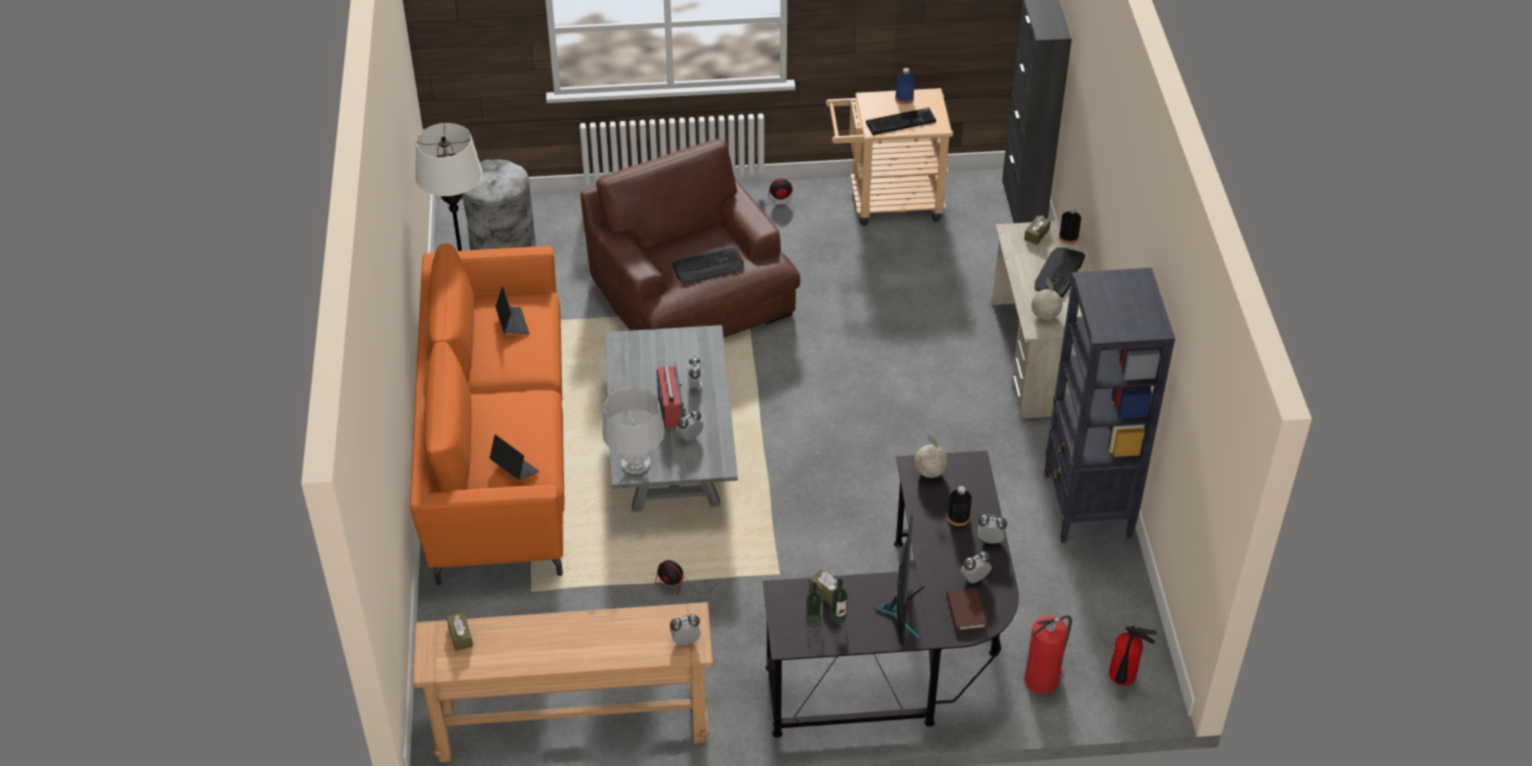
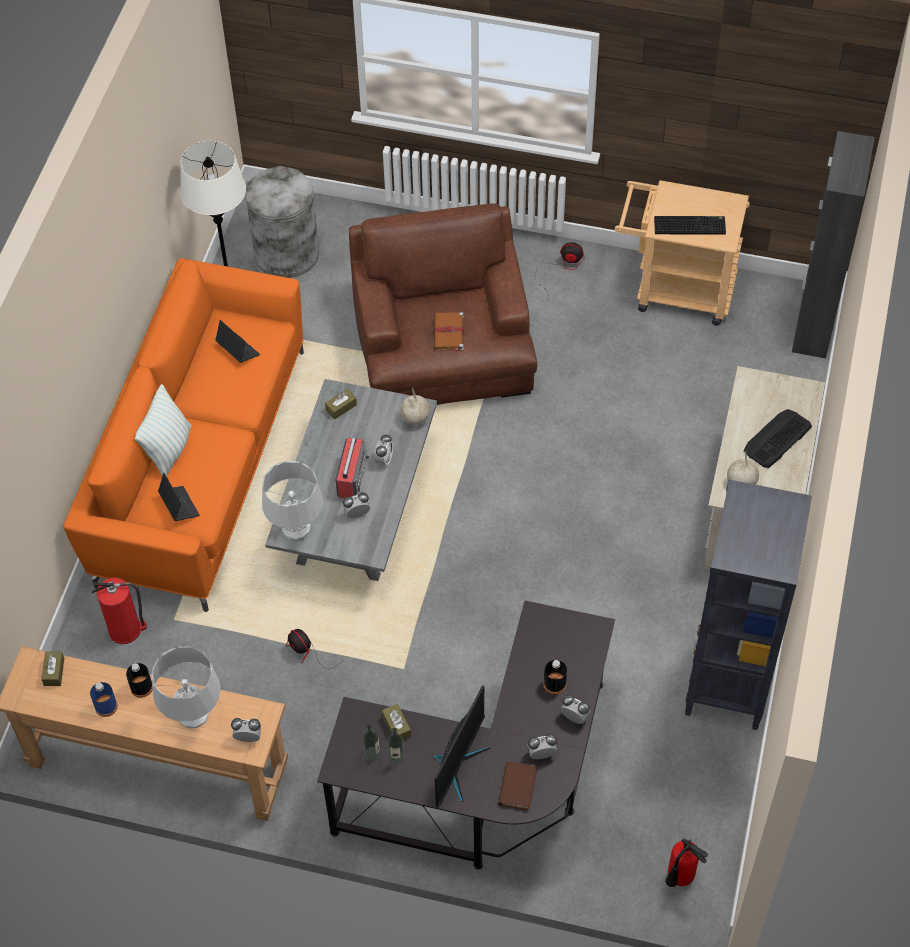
camera: 20 degrees right, 10 degrees up
(482, 423) = (169, 450): none -> pillow
(512, 323) = (238, 350): laptop -> laptop turned 45 degrees counterclockwise
(620, 635) = (193, 714): none -> grey table lamp
(708, 266) = (448, 333): keyboard -> brown book
(904, 98) = (705, 198): blue bottle -> blue bottle (106, 706)
(930, 472) = (549, 626): globe -> globe (415, 418)
(1036, 234) = (774, 388): brown tissue box -> brown tissue box (341, 407)
(1042, 679) = (604, 853): fire extinguisher -> fire extinguisher (126, 630)
(1068, 237) = (805, 400): black bottle -> black bottle (141, 687)

